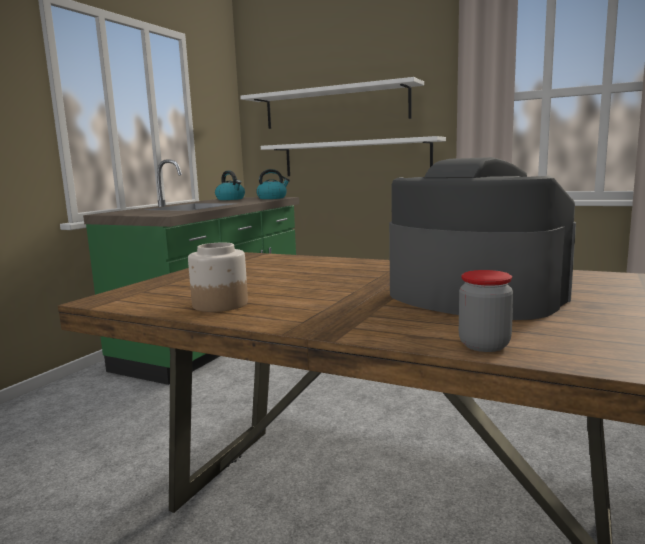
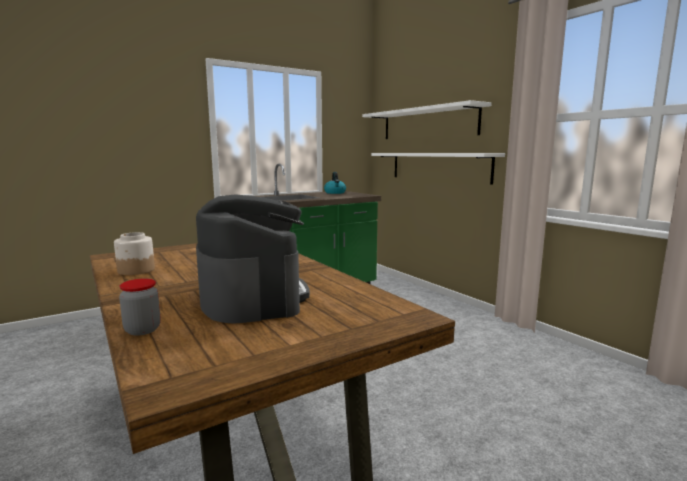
camera: 30 degrees right, 0 degrees up
(272, 198) = (360, 195): kettle -> none

